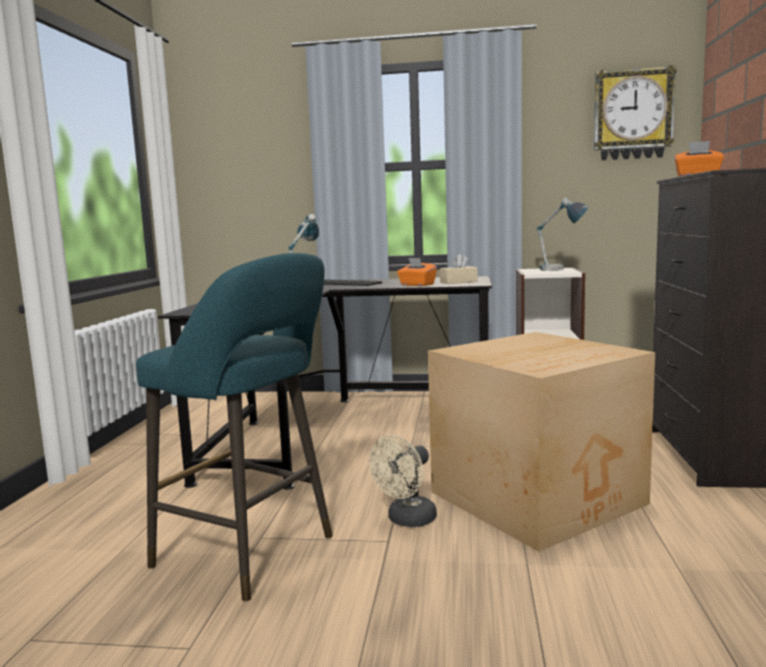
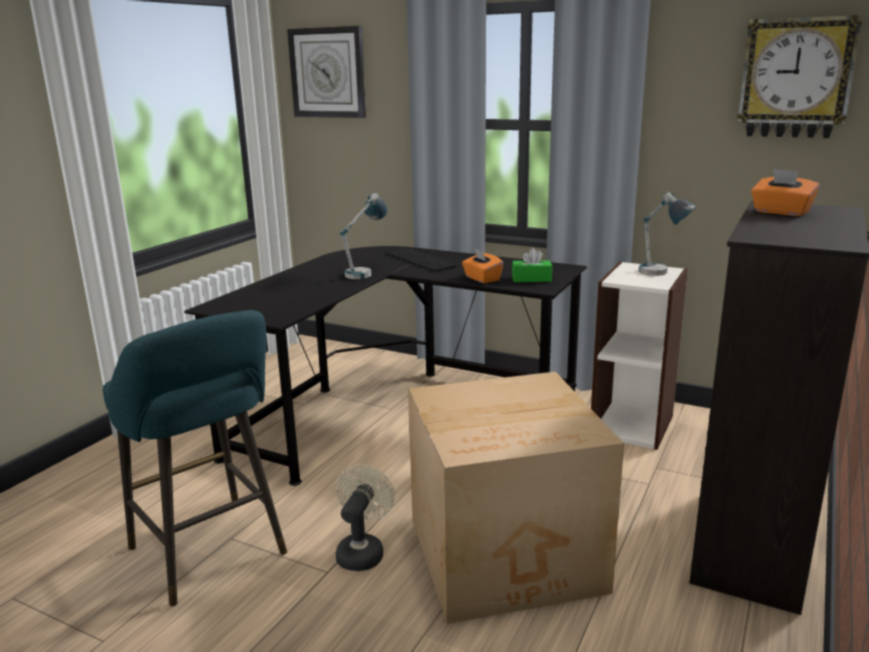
camera: 20 degrees right, 10 degrees up
(220, 131) = (328, 73): none -> wall clock
(407, 520) = (362, 551): beige fan -> beige fan turned 135 degrees clockwise
(458, 282) = (531, 279): beige tissue box -> green tissue box

